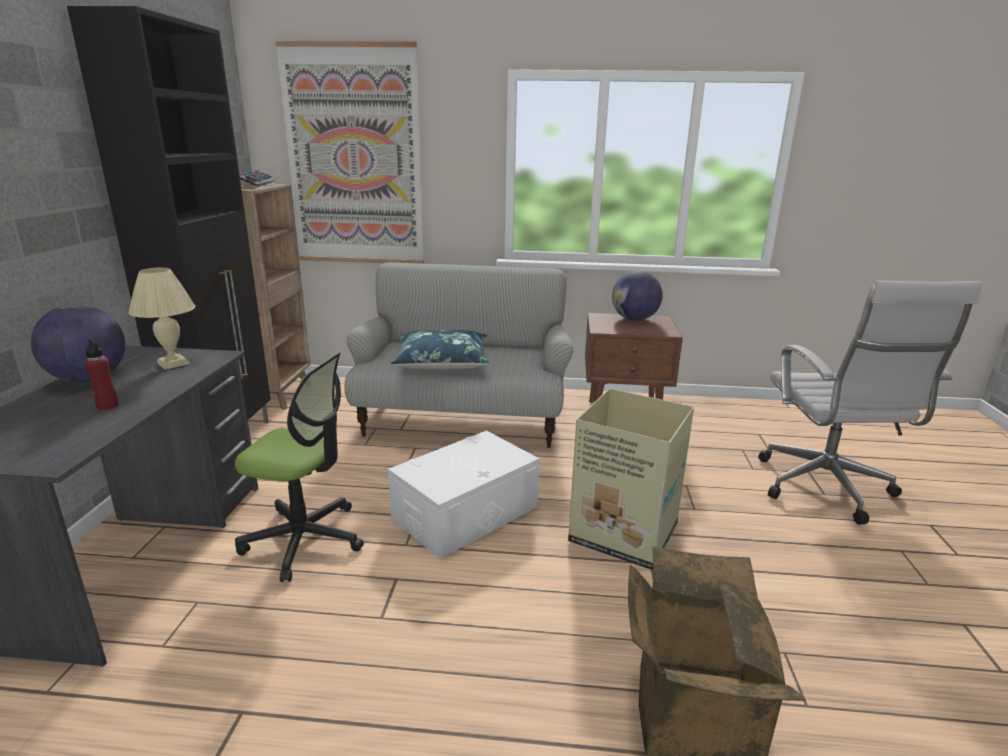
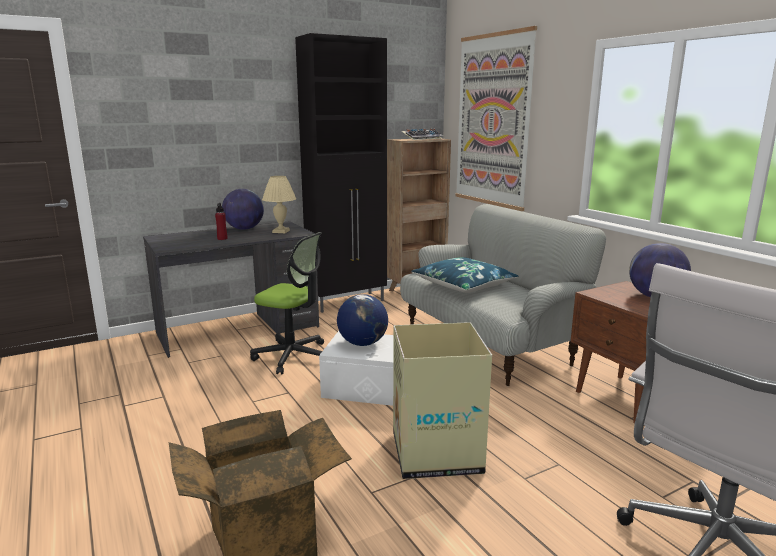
camera: 55 degrees right, 5 degrees down
(305, 539) = (292, 356): office chair -> office chair turned 45 degrees counterclockwise
(447, 468) = (362, 343): none -> globe

